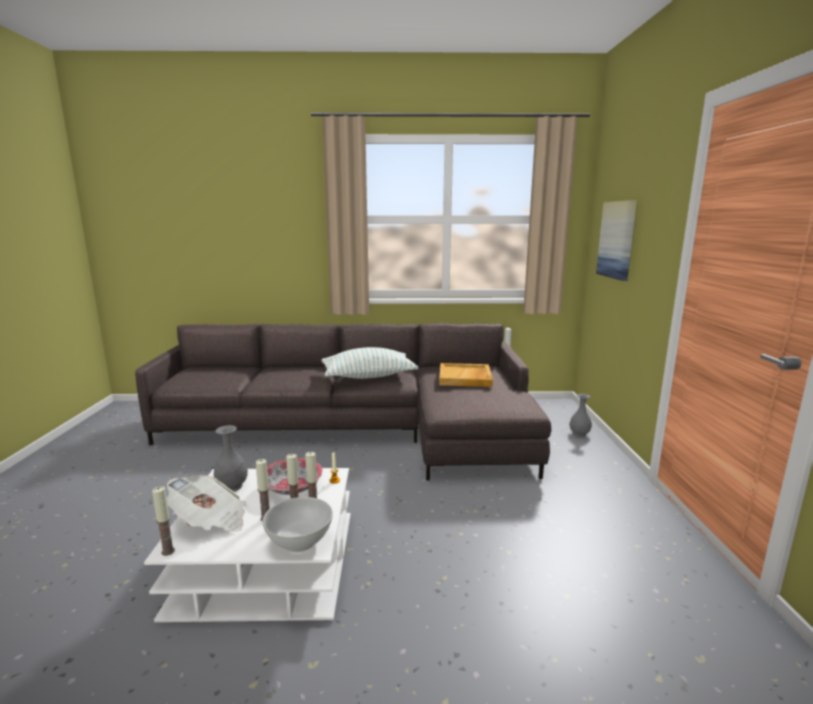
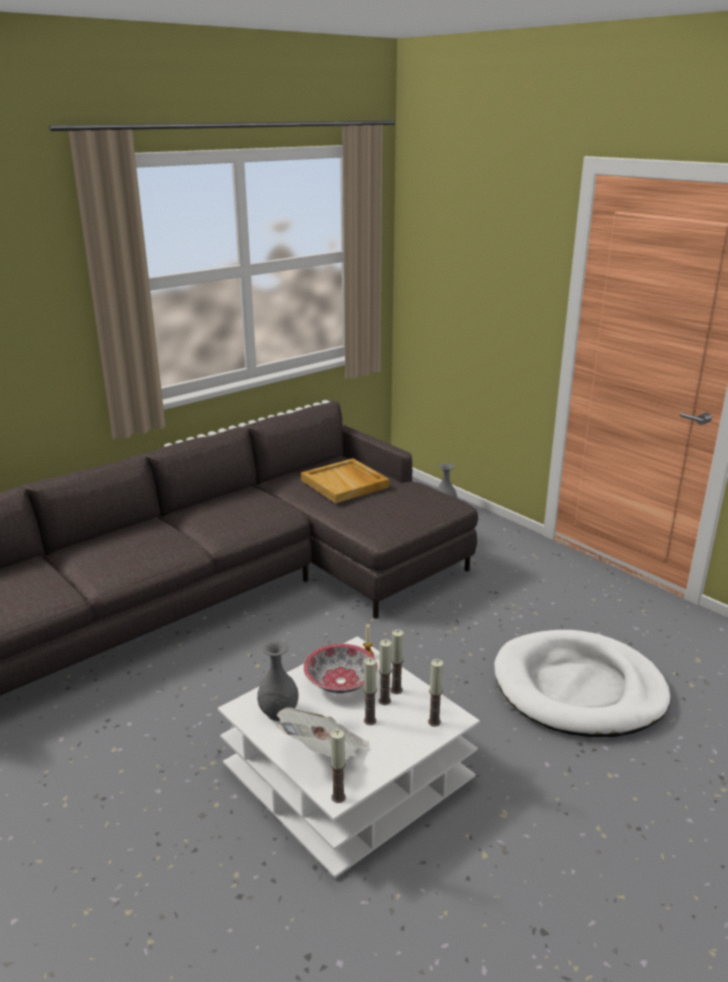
camera: 40 degrees left, 10 degrees up
(299, 542) = (434, 722): white bowl -> candle
(368, 376) = (236, 518): pillow -> none
(519, 609) = (578, 689): none -> white dog bed
(617, 240) = (456, 283): picture -> none

